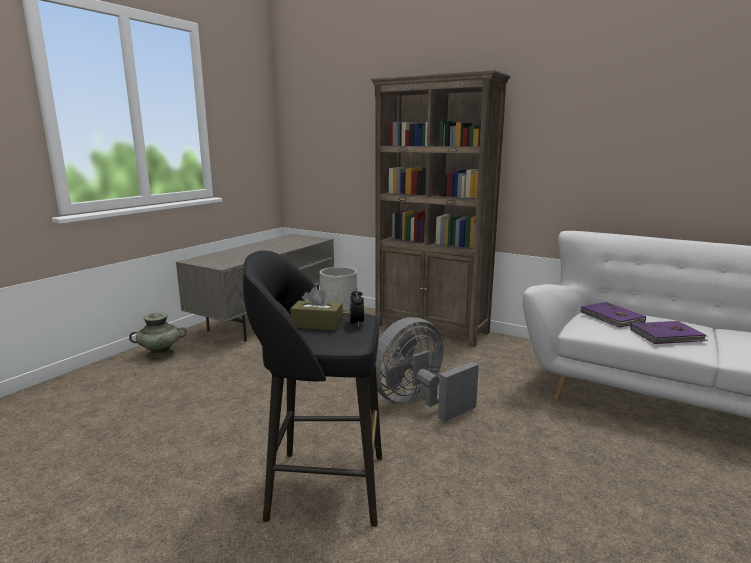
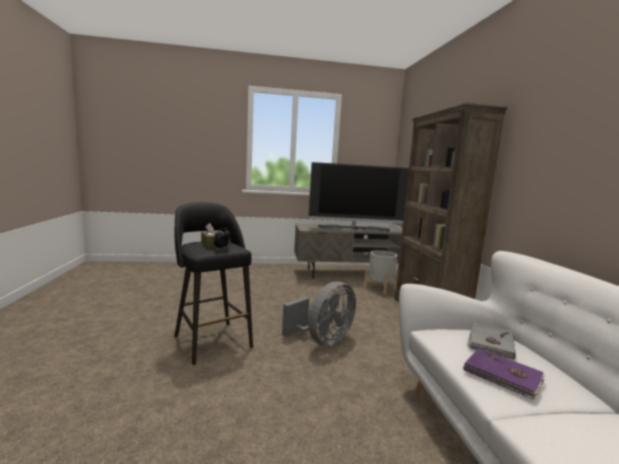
camera: 50 degrees right, 5 degrees down
(161, 354) = (272, 269): turquoise vase -> none
(267, 246) = (354, 228): none -> television
(417, 403) = (322, 340): grey fan -> grey fan turned 120 degrees clockwise
(611, 317) = (490, 342): purple book -> grey book

